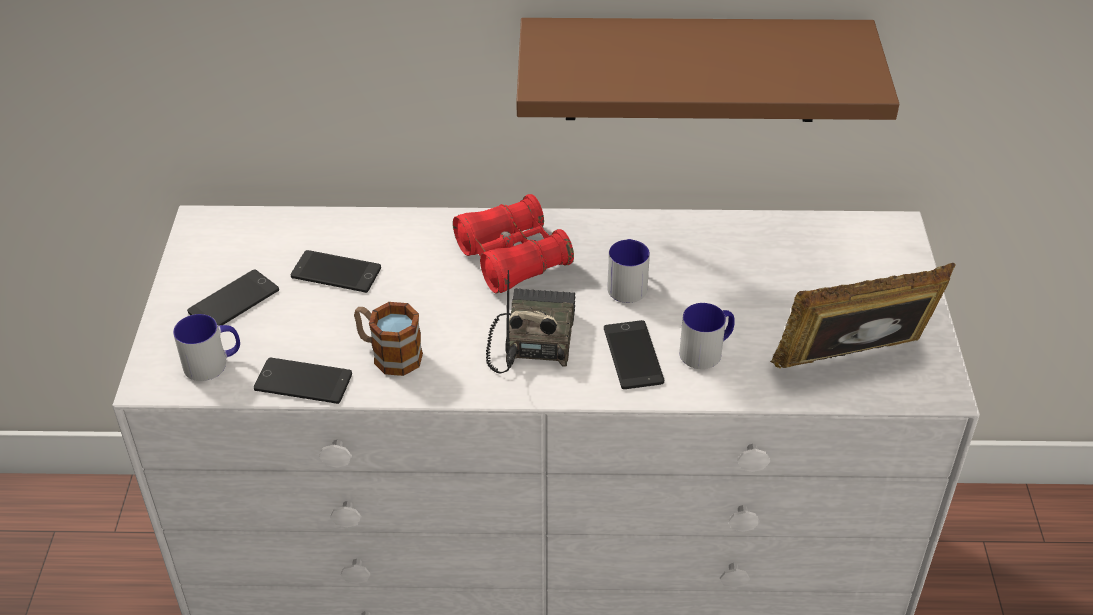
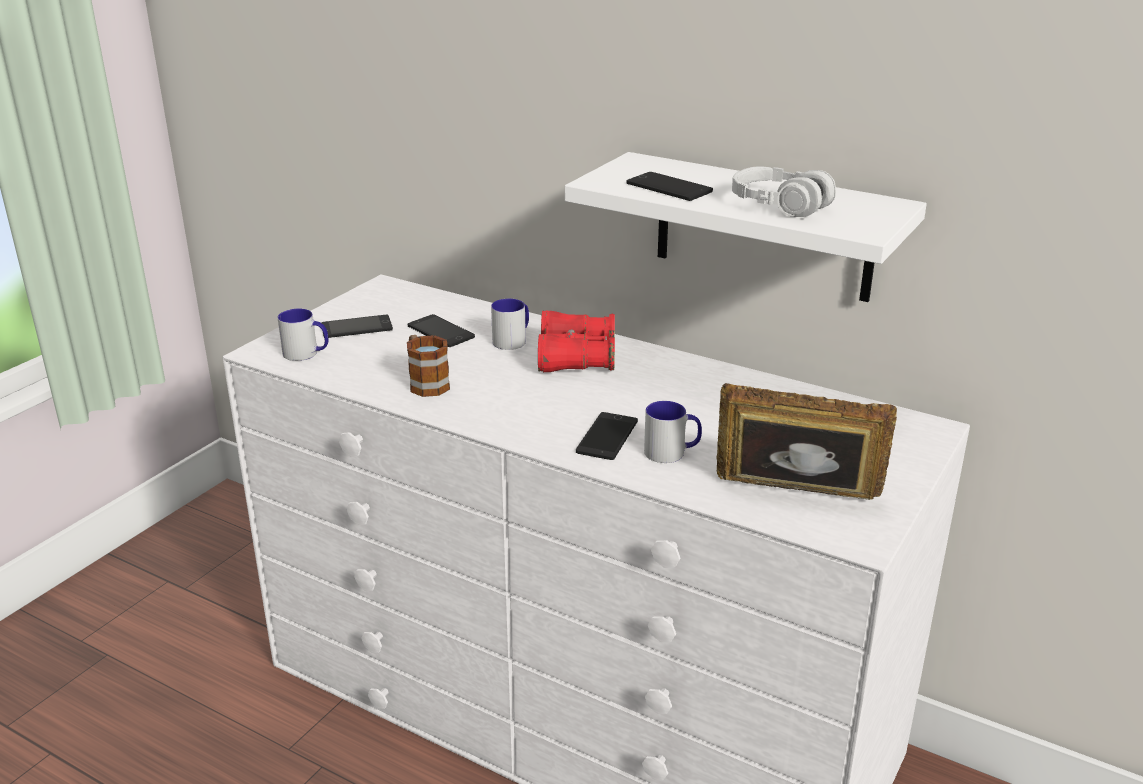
camera: 30 degrees right, 15 degrees down
(303, 382) = (352, 379): phone -> phone (669, 187)
(532, 339) = (538, 405): radio -> none
(627, 283) = (650, 396): mug -> mug (513, 340)
(692, 70) = (763, 227): brown shelf -> white shelf
(758, 69) = (780, 206): none -> grey headphones

